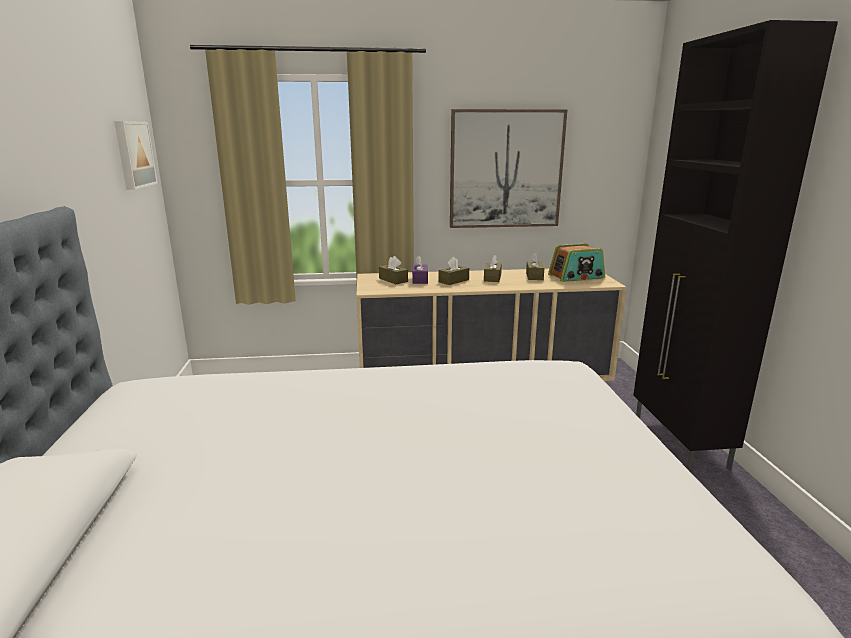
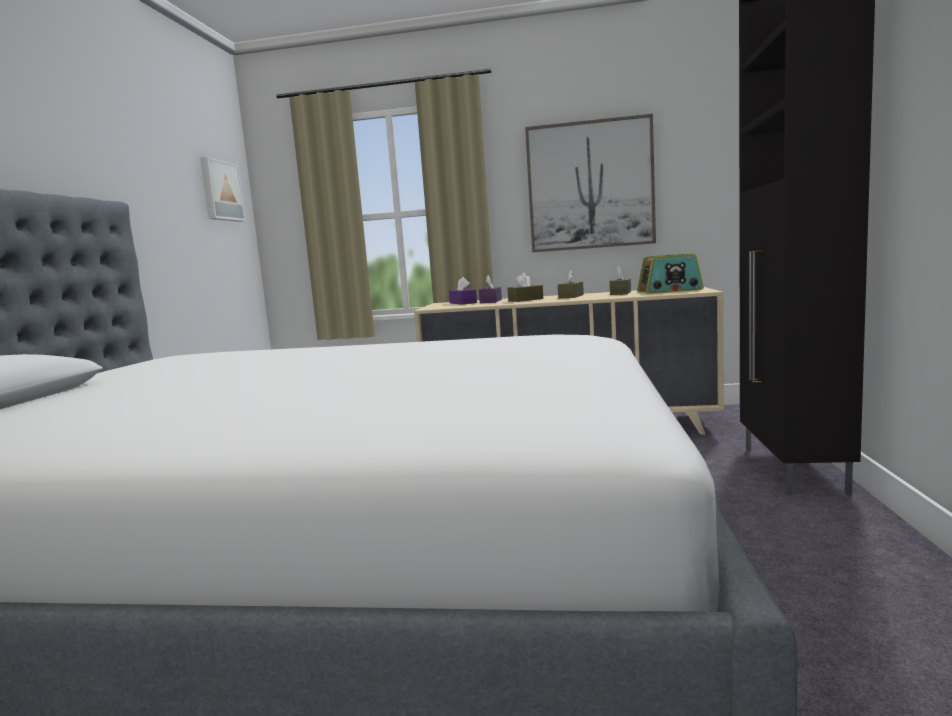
camera: 15 degrees right, 10 degrees down
(393, 280) = (463, 303): brown tissue box -> purple tissue box

